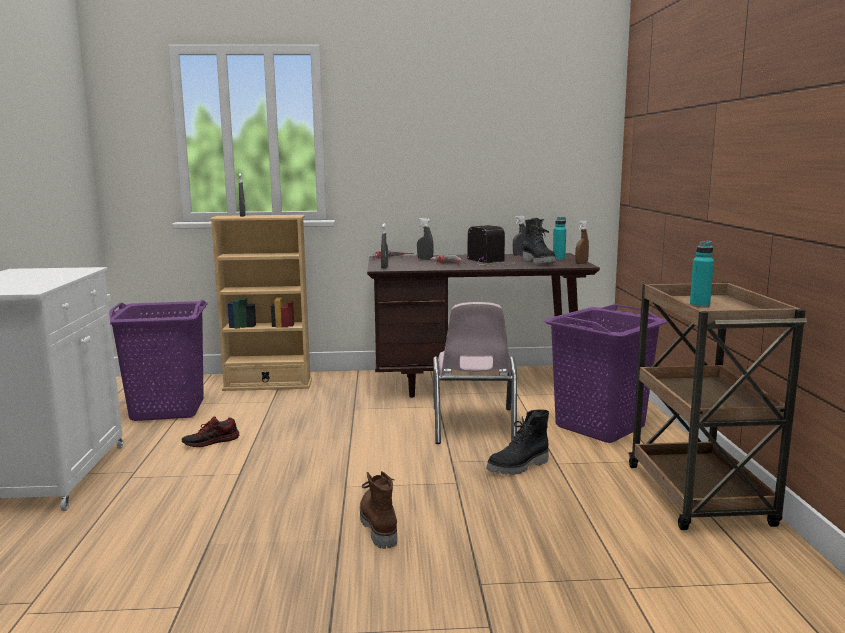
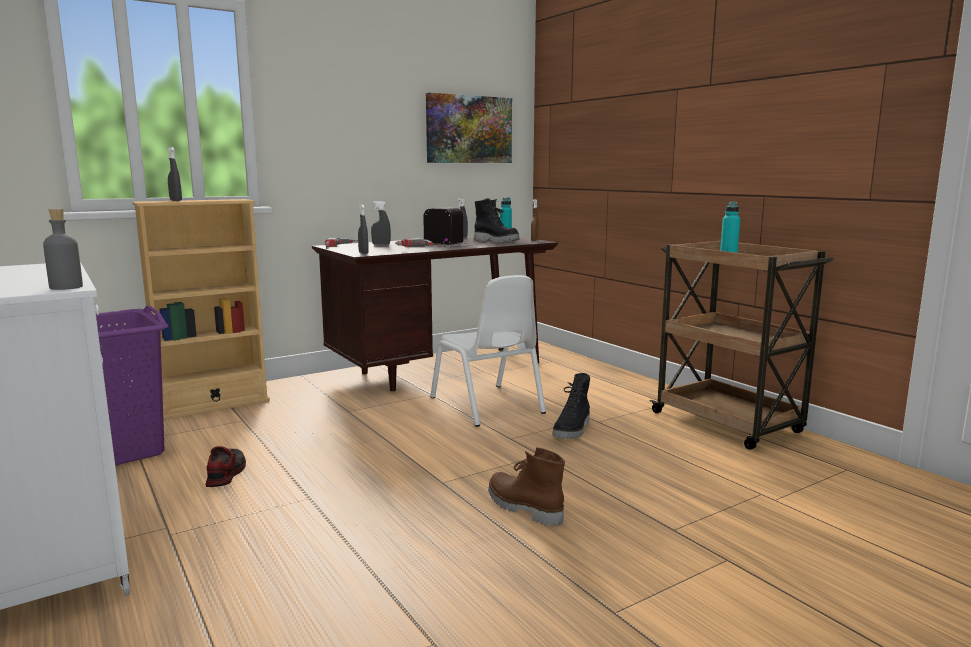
camera: 30 degrees left, 0 degrees up
(30, 290) = (66, 287): none -> grey bottle
(211, 442) = (226, 474): shoe -> shoe turned 150 degrees clockwise
(473, 426) = (487, 405): pink chair -> white chair
(540, 145) = (469, 129): none -> picture
(599, 426) = (590, 387): purple laundry basket -> none

